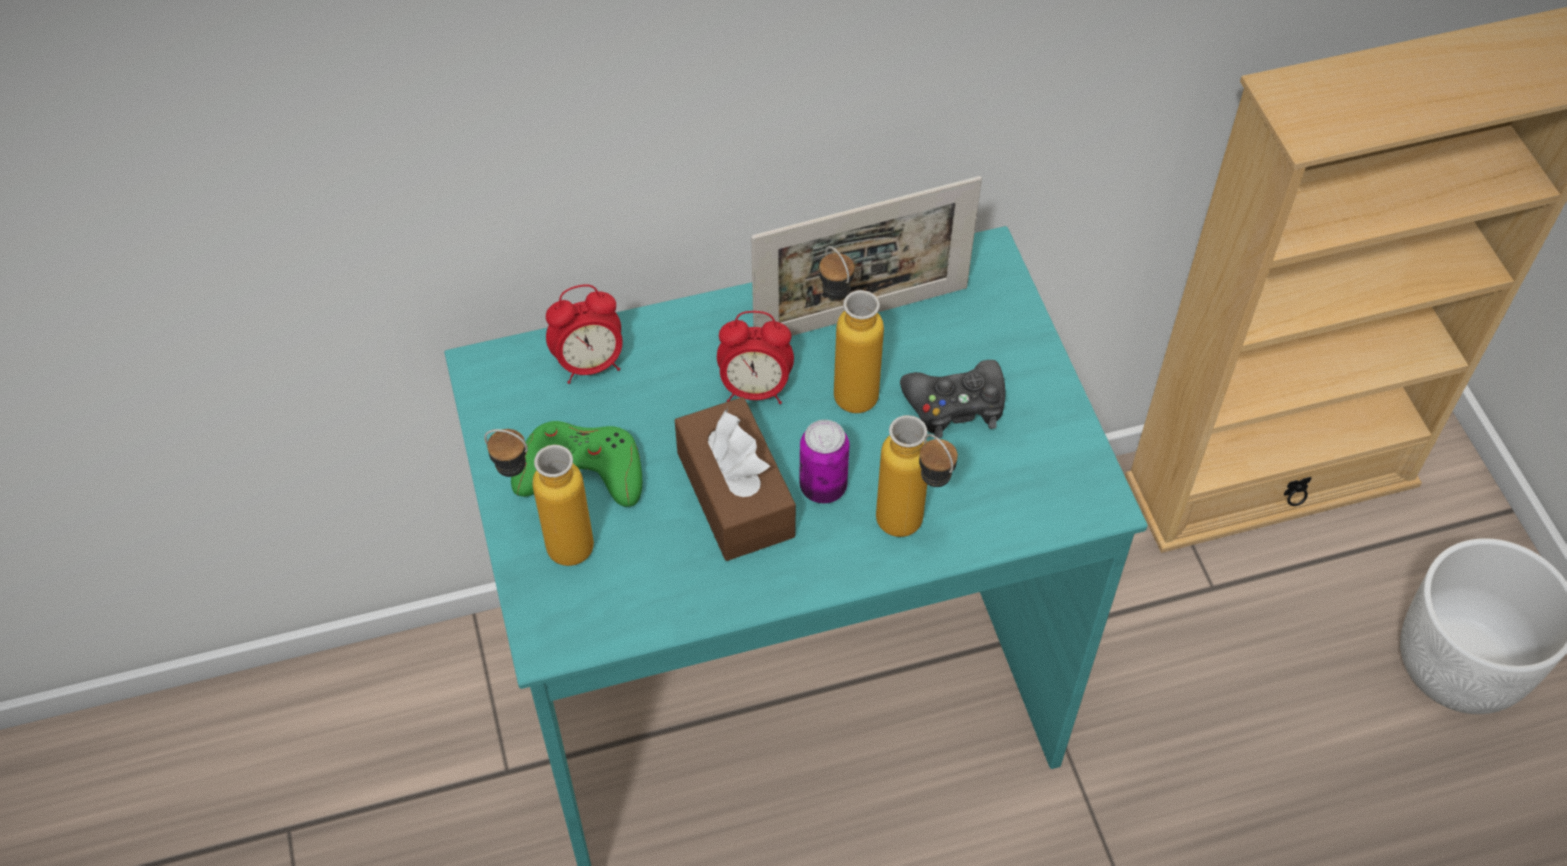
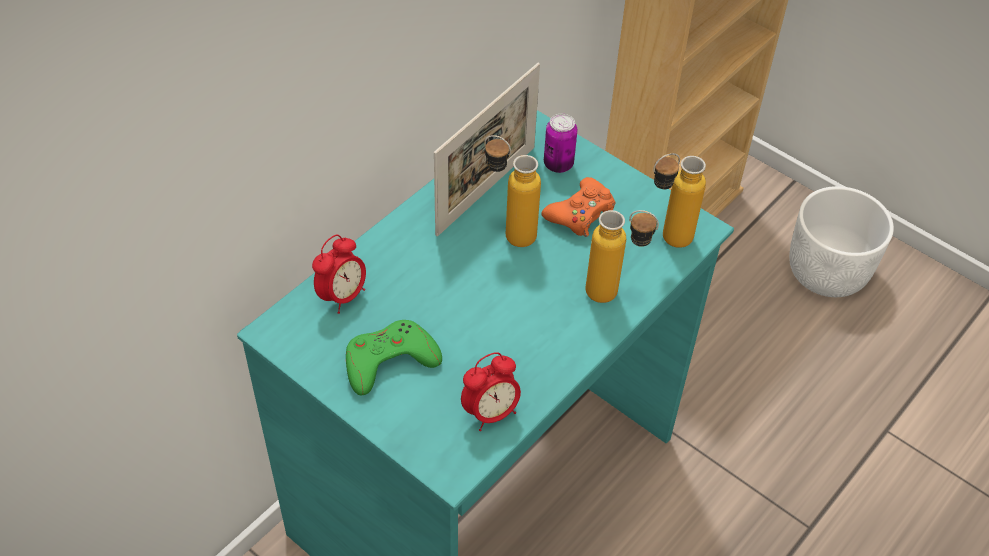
camera: 35 degrees left, 5 degrees down
(550, 544) = (406, 413): bottle -> bottle (665, 241)
(735, 494) = (496, 326): brown tissue box -> none
(755, 389) = (458, 261): alarm clock -> alarm clock (491, 412)
(823, 487) = (543, 296): can -> can (558, 164)
(956, 405) = (581, 214): black game controller -> orange game controller

